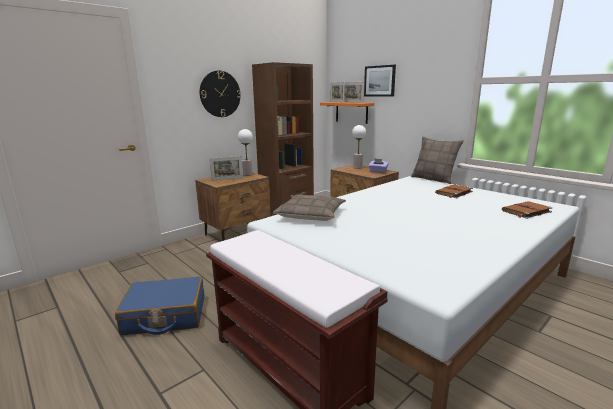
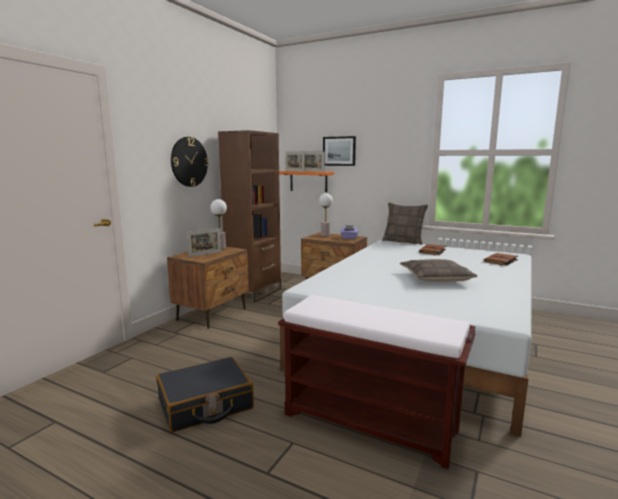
camera: 20 degrees left, 5 degrees down
(165, 316) = (205, 405): blue suitcase -> black suitcase
(311, 214) = (335, 279): pillow -> pillow (435, 278)

